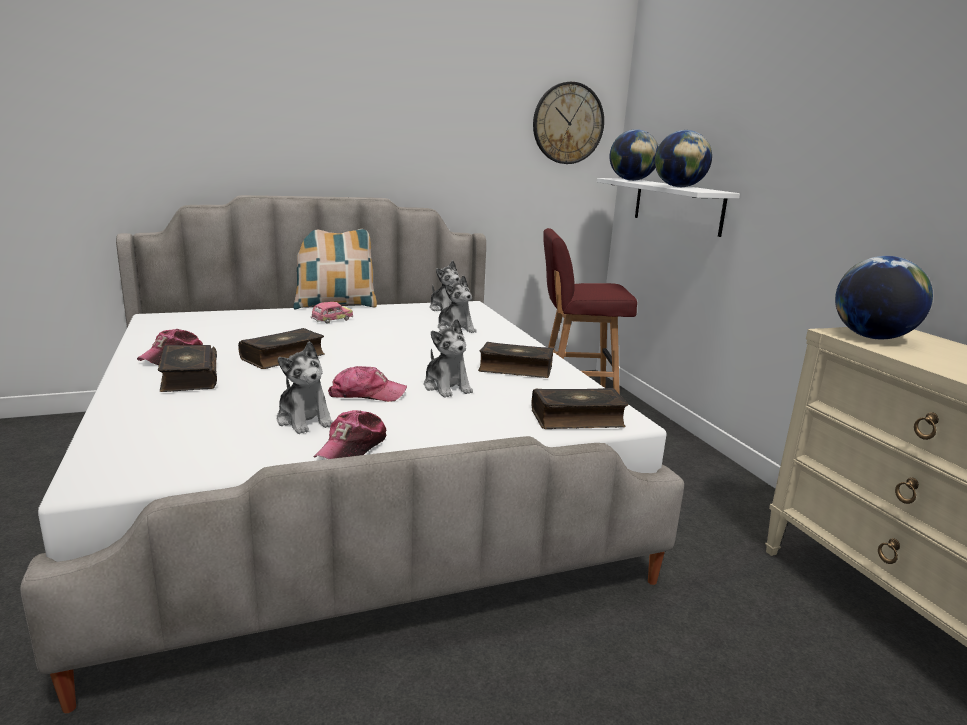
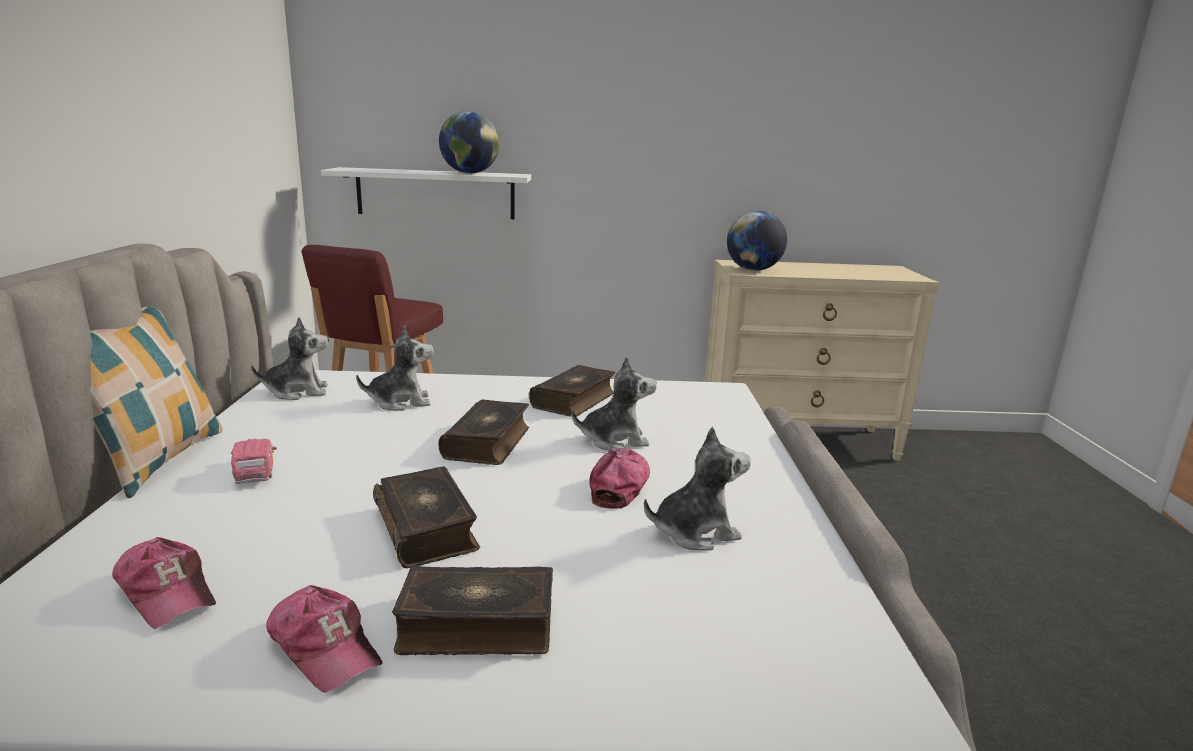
camera: 70 degrees left, 0 degrees up
(352, 448) = (779, 511): cap -> cap (167, 592)
(568, 123) = (261, 97): wall clock -> none
(577, 419) = (718, 404): book -> book (488, 443)
(631, 180) = (372, 169): globe -> none

